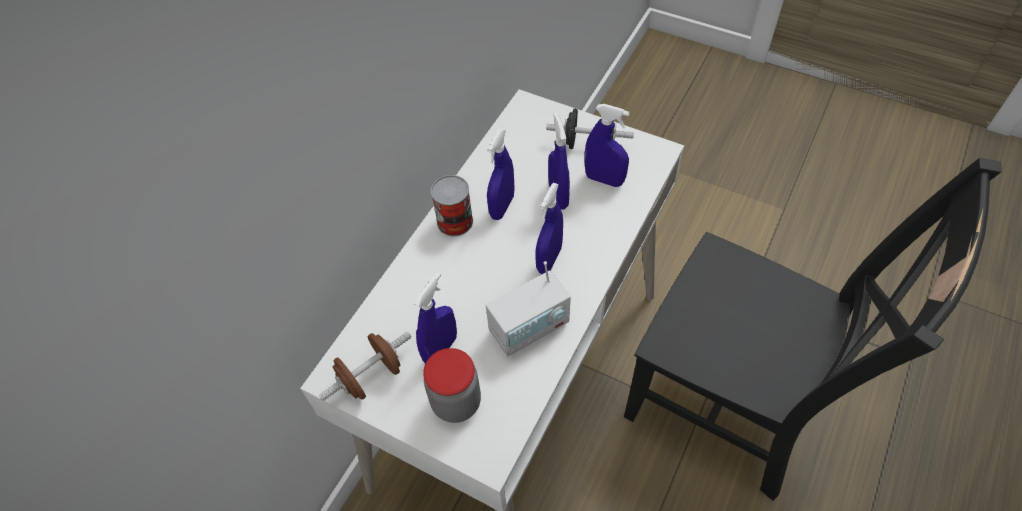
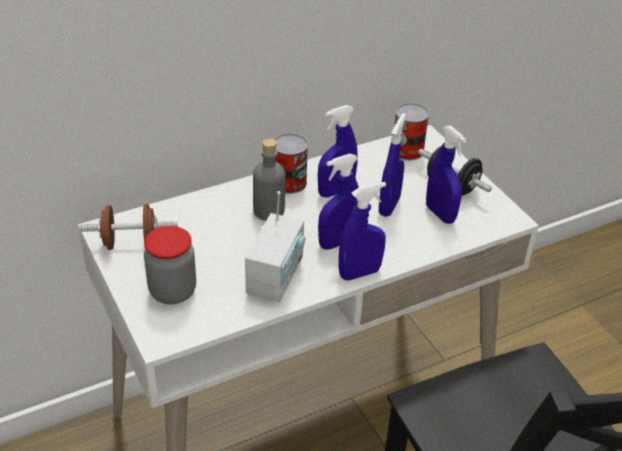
camera: 30 degrees right, 15 degrees down
(440, 349) = (195, 254): blue spray bottle -> blue spray bottle (359, 273)
(463, 262) = (269, 211): none -> grey bottle
(524, 128) = (407, 150): none -> can
(529, 328) = (276, 277): radio -> radio turned 75 degrees counterclockwise

